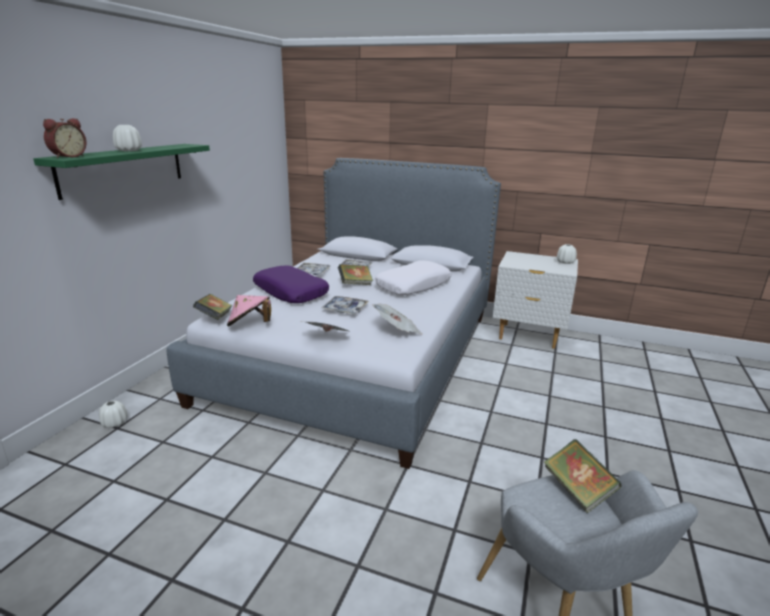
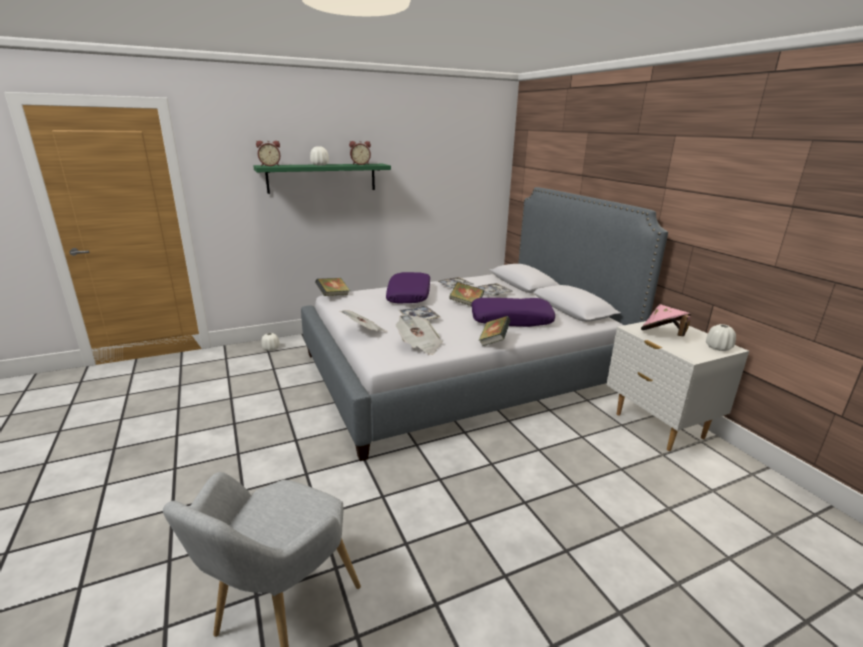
camera: 45 degrees right, 0 degrees up
(170, 146) = (360, 164): none -> alarm clock
(250, 325) = (341, 306): pink hat -> pink hat (662, 335)
(413, 286) = (511, 319): white pillow -> purple pillow
(577, 490) = (317, 513): book -> book (493, 341)

